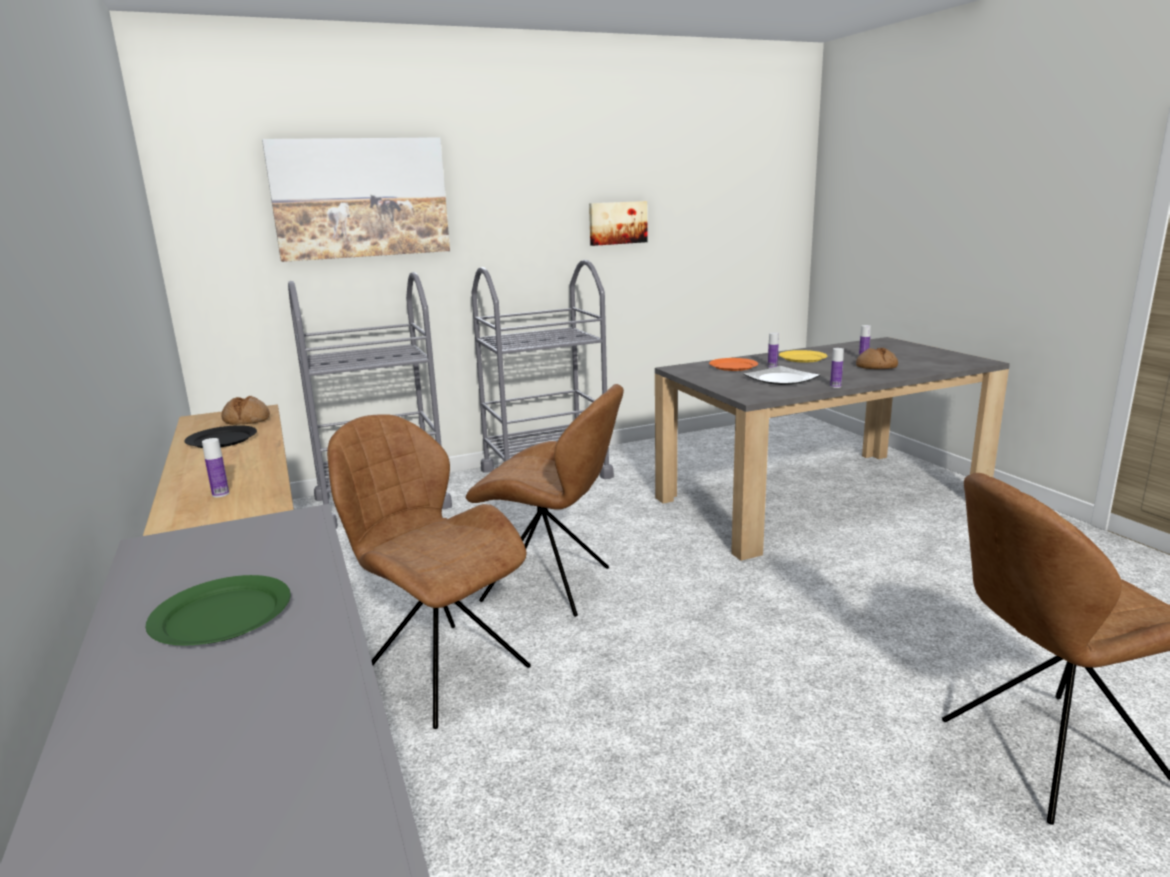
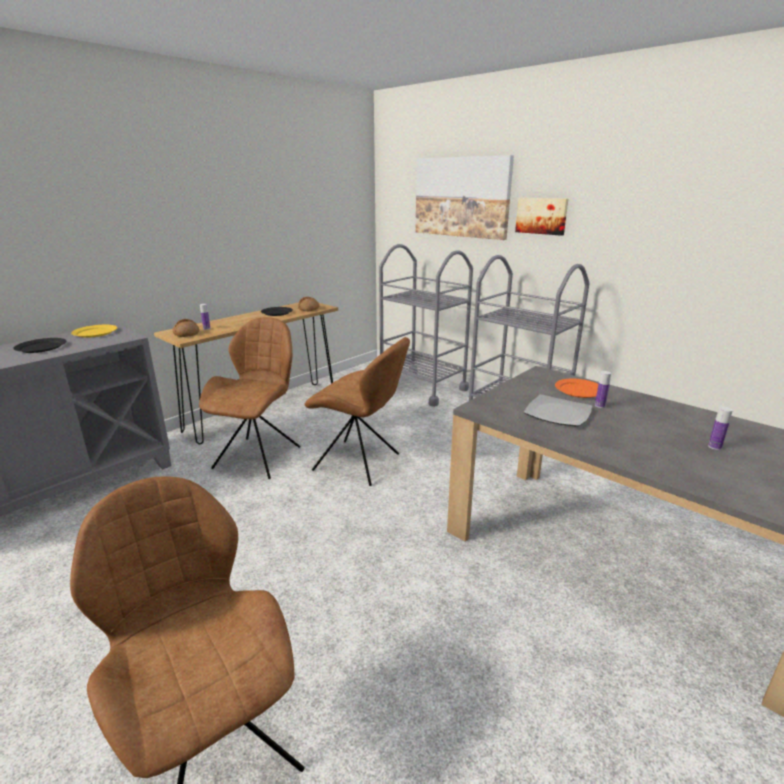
camera: 65 degrees right, 5 degrees up
(223, 615) = (41, 347): green plate -> black plate
(551, 585) = (359, 463): brown chair -> brown chair turned 60 degrees counterclockwise
(617, 223) = (653, 236): picture -> picture (541, 216)
(803, 358) = (662, 415): yellow plate -> yellow plate (95, 333)
(835, 386) = (560, 440): bottle -> none
(876, 367) = (683, 456): bread -> bread (186, 333)

